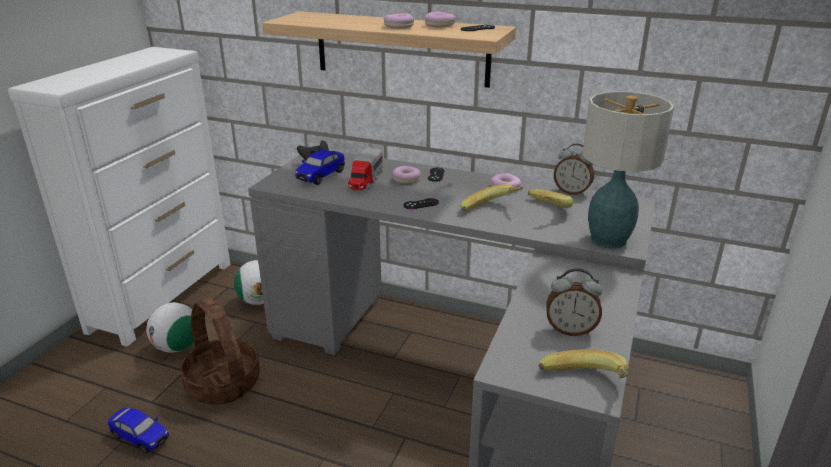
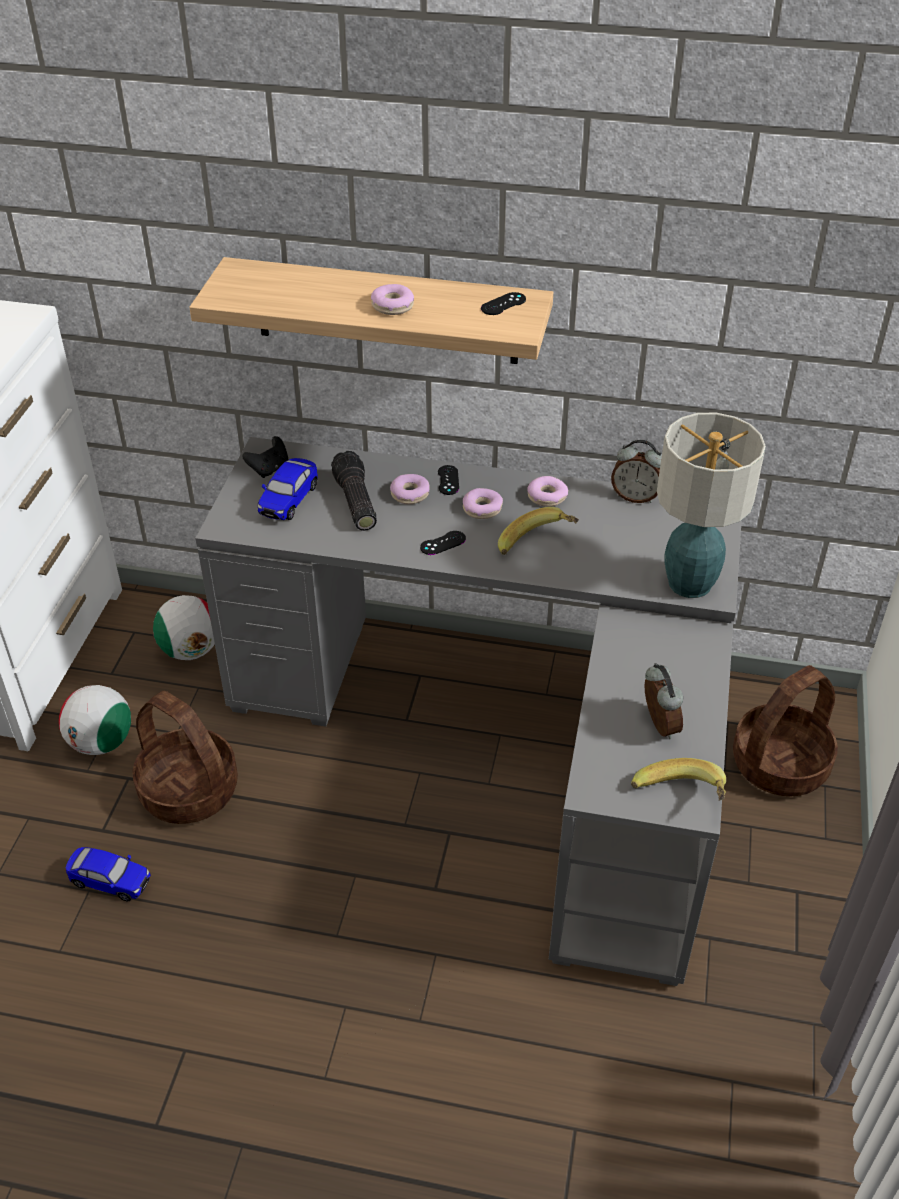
camera: 10 degrees left, 15 degrees up
(365, 180) = (354, 502): toy truck -> flashlight
(440, 25) = (448, 296): donut -> donut (482, 509)
(544, 211) = (605, 538): banana -> none
(570, 330) = (657, 726): alarm clock -> alarm clock turned 105 degrees counterclockwise
(682, 421) = (779, 763): none -> basket

